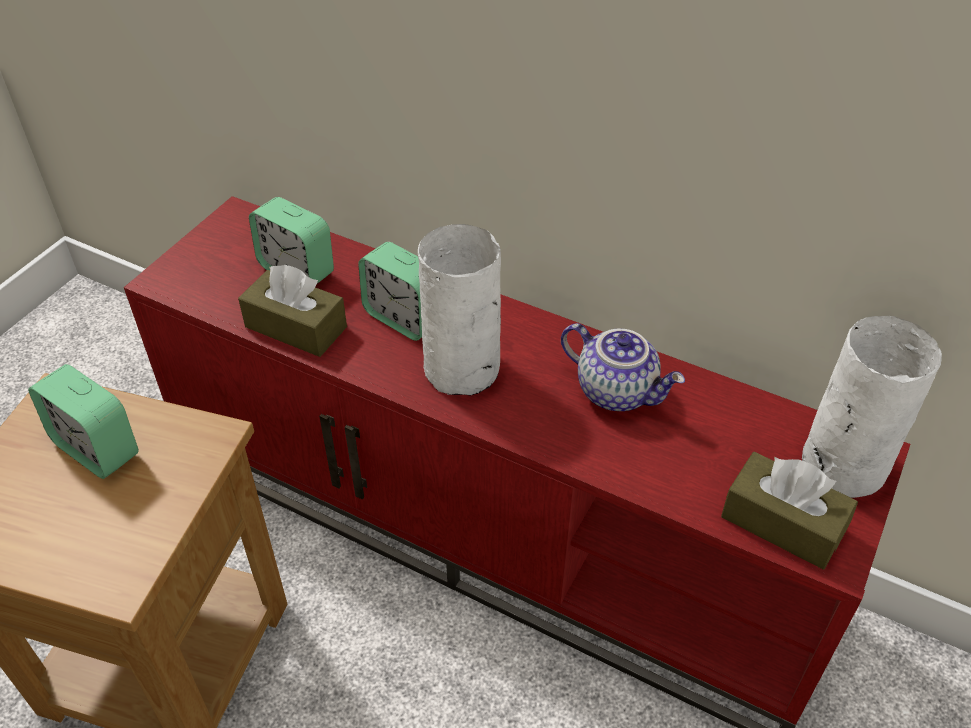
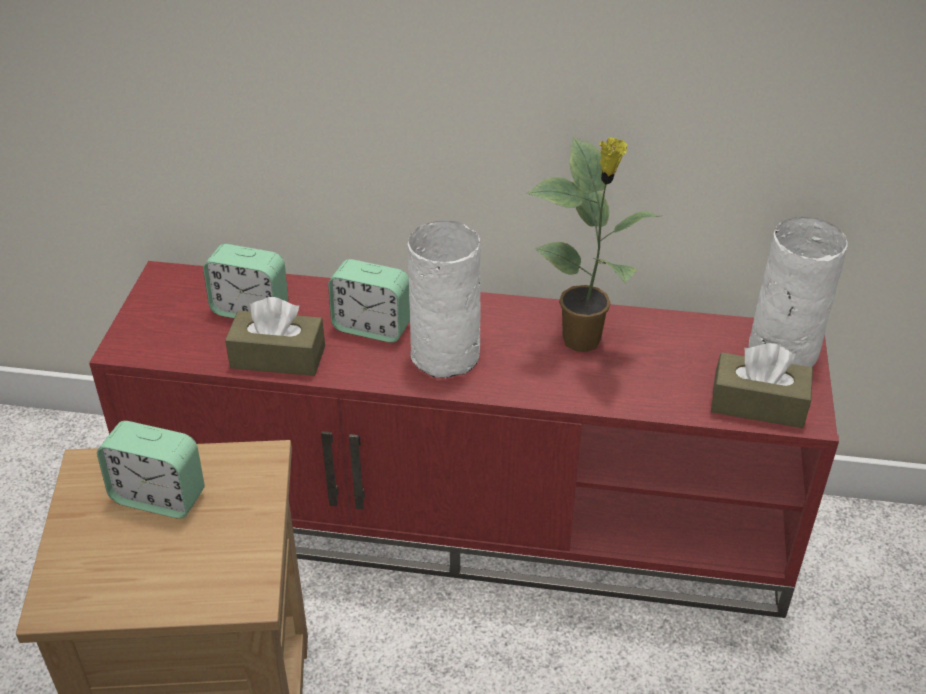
camera: 20 degrees left, 5 degrees down
(617, 391) = (584, 340): teapot -> potted plant

